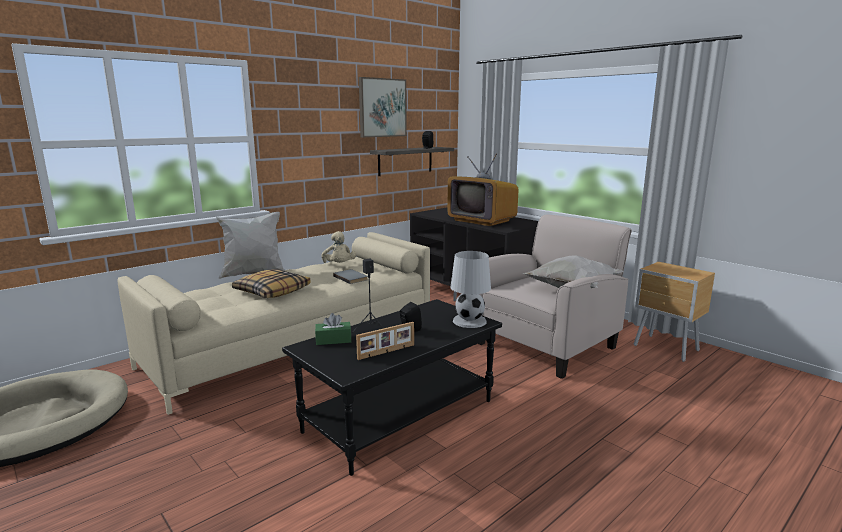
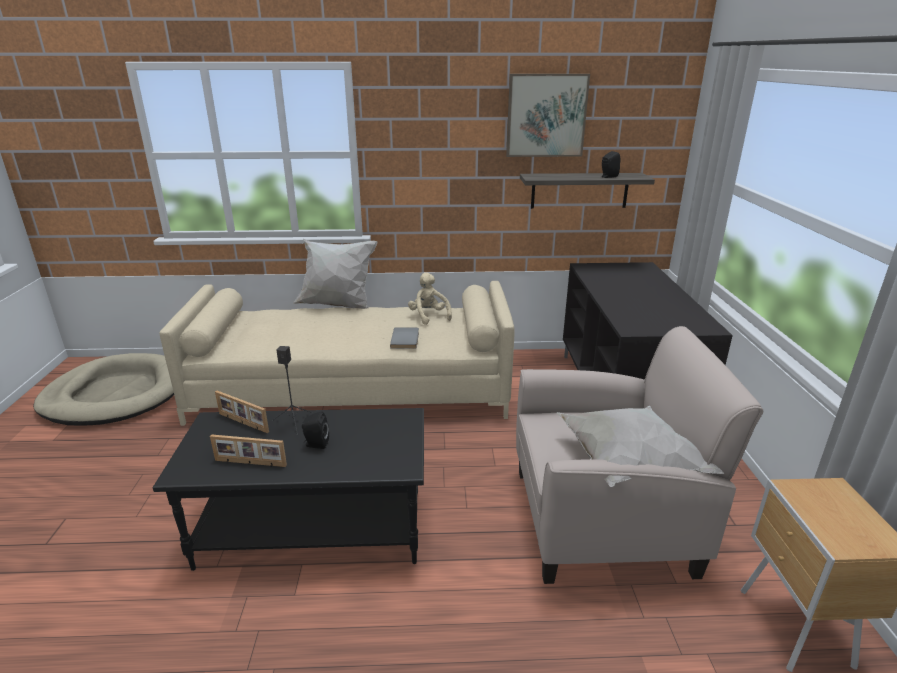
camera: 40 degrees right, 10 degrees up
(272, 291) = (317, 333): pillow -> none
(333, 340) = (242, 423): green tissue box -> picture frame
(339, 265) = (429, 316): beige plush toy -> beige plush toy turned 135 degrees clockwise
(470, 321) = (393, 460): white table lamp -> none
(482, 221) = (634, 302): television -> none

